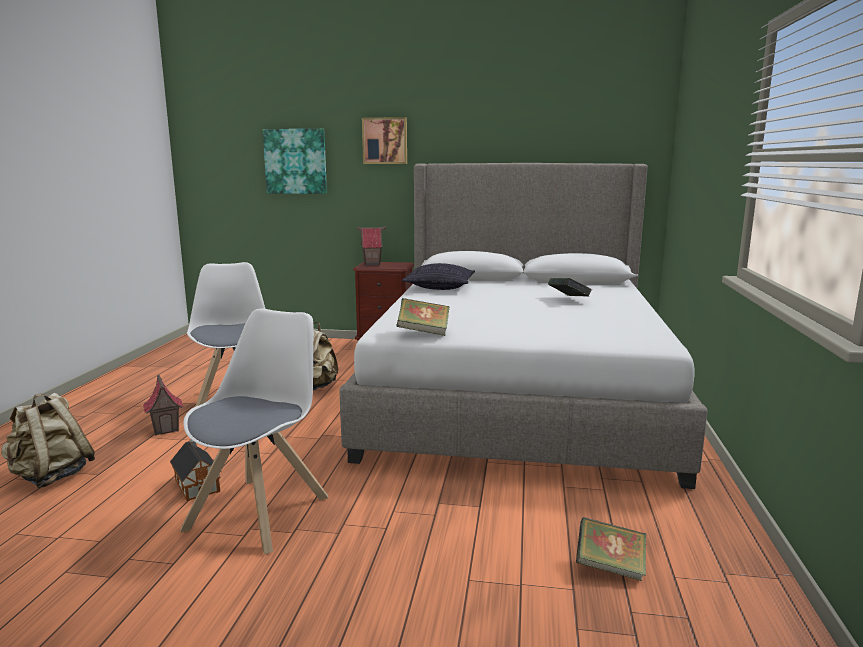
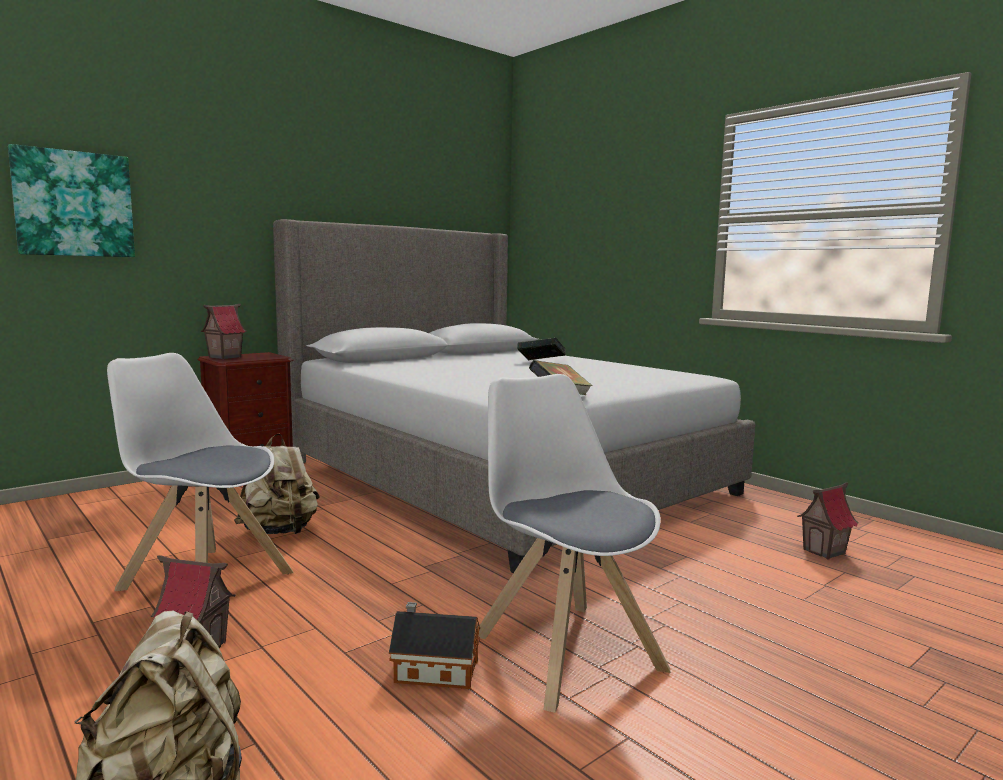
camera: 50 degrees left, 5 degrees down
(385, 141) = (224, 185): picture -> none
(440, 287) = (396, 368): pillow -> none
(610, 567) = (824, 552): book -> toy house

